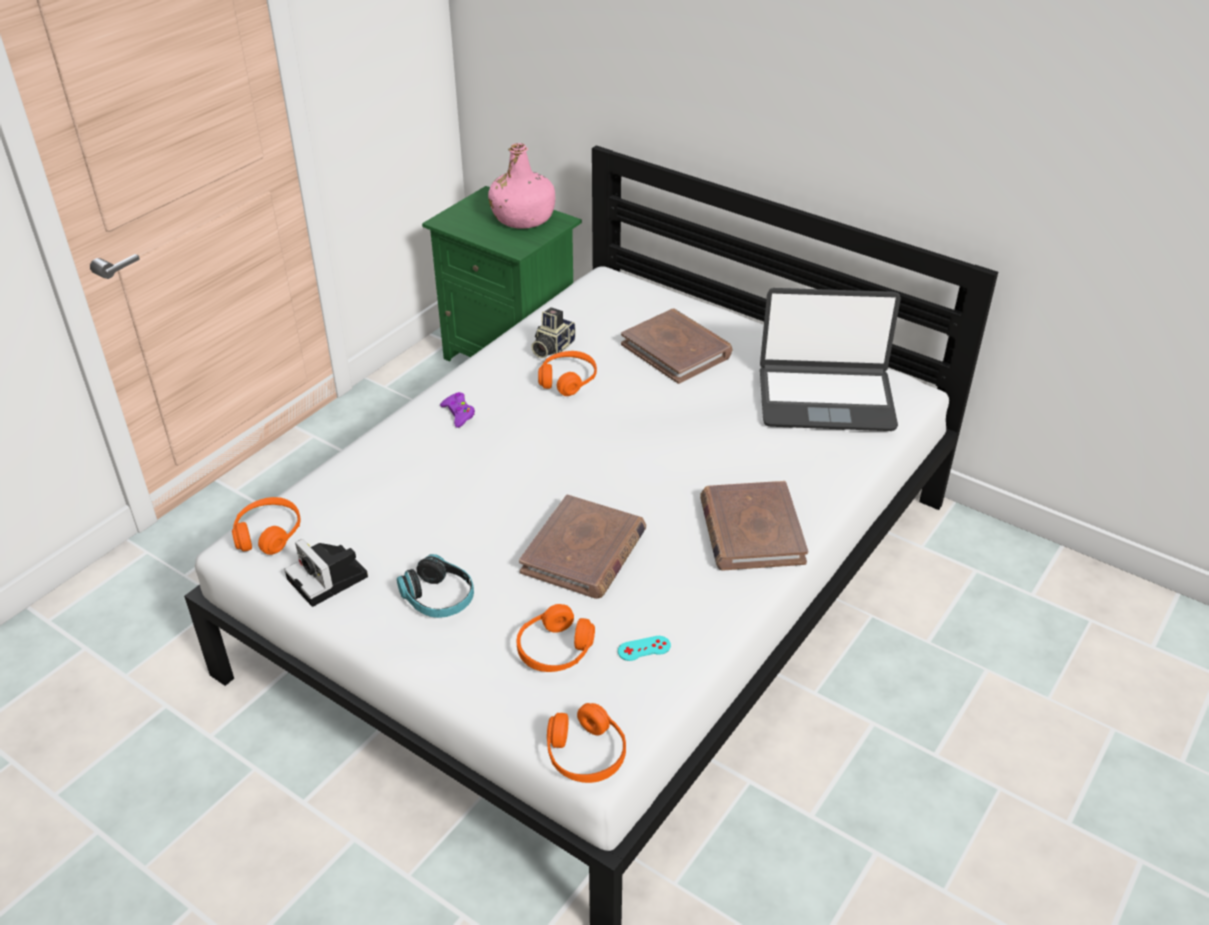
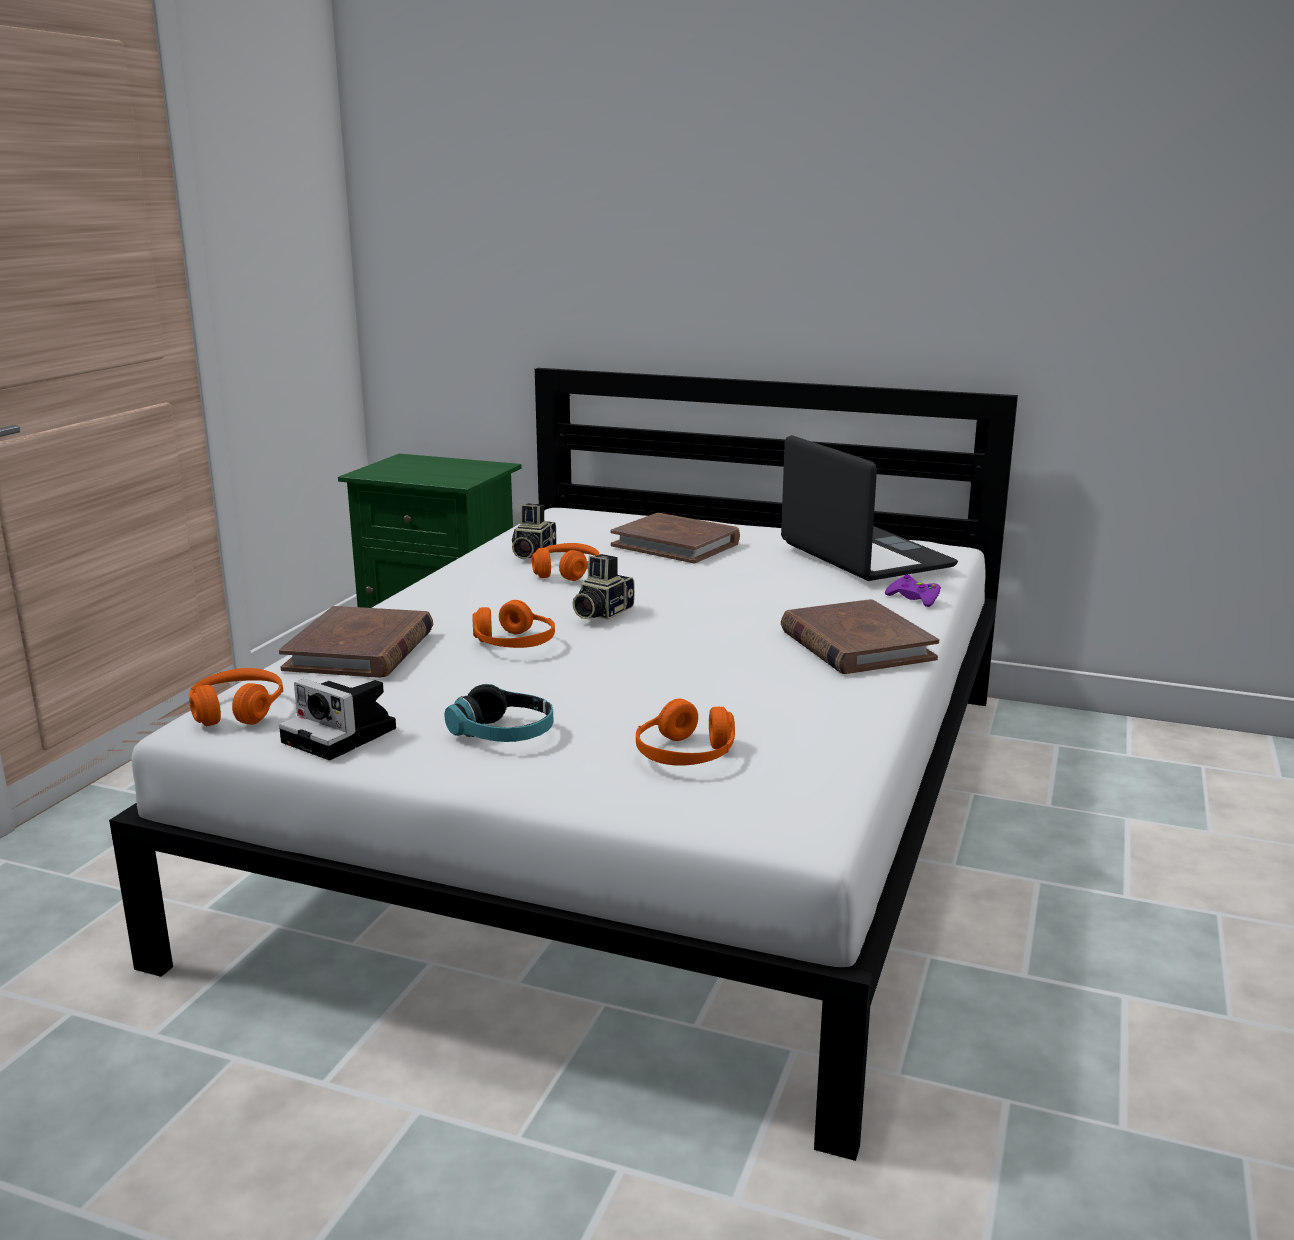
camera: 15 degrees left, 20 degrees down
(458, 413) = (446, 603): purple game controller -> purple game controller (914, 598)
(523, 218) = (455, 467): pink bottle -> none
(570, 449) = (601, 612): none -> camera
(584, 552) = (669, 679): brown book -> brown book (360, 650)
(586, 754) = (789, 831): orange headphones -> orange headphones (514, 644)
(644, 648) = (798, 740): turquoise game controller -> none
(825, 399) = (864, 556): laptop -> laptop turned 105 degrees counterclockwise

